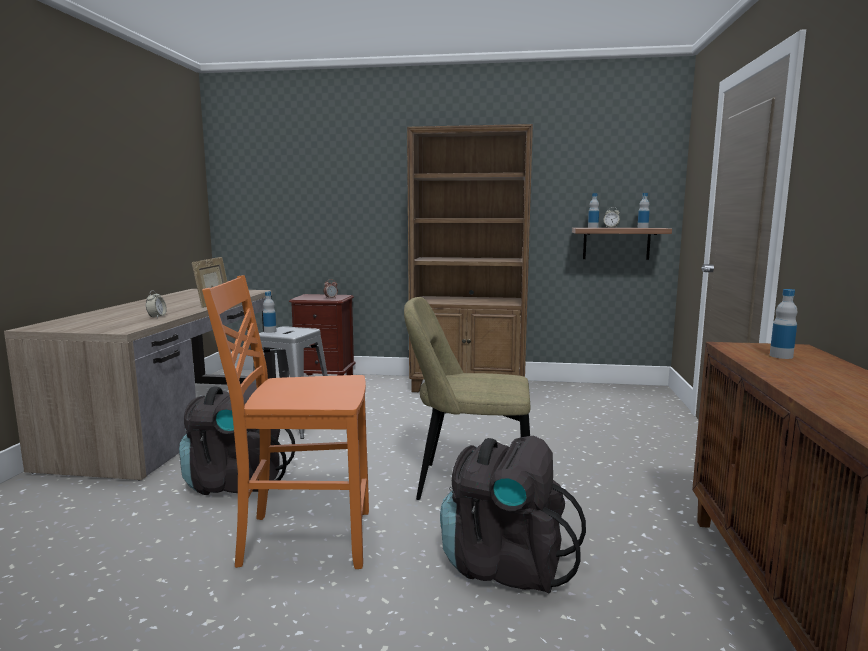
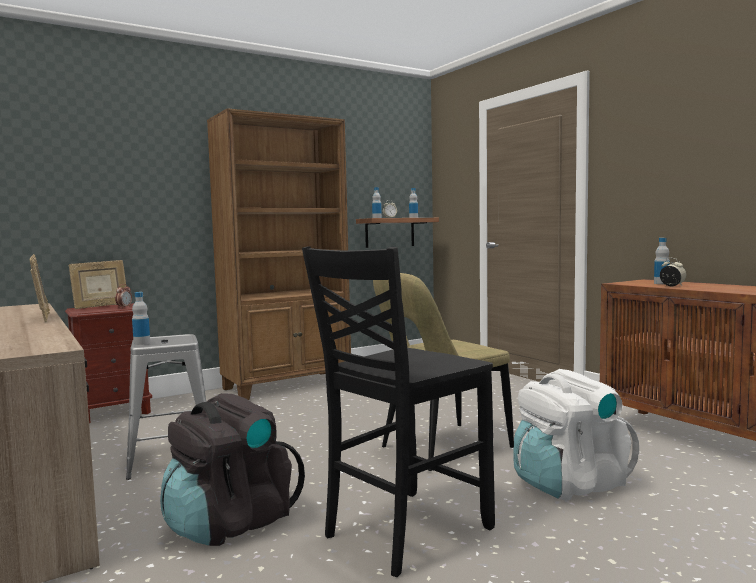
camera: 40 degrees left, 5 degrees down
(157, 317) = (28, 335): alarm clock -> alarm clock (672, 286)
(303, 538) = (404, 532): orange chair -> black chair
(324, 295) = (100, 306): none -> picture frame
(505, 565) = (569, 484): black backpack -> white backpack

